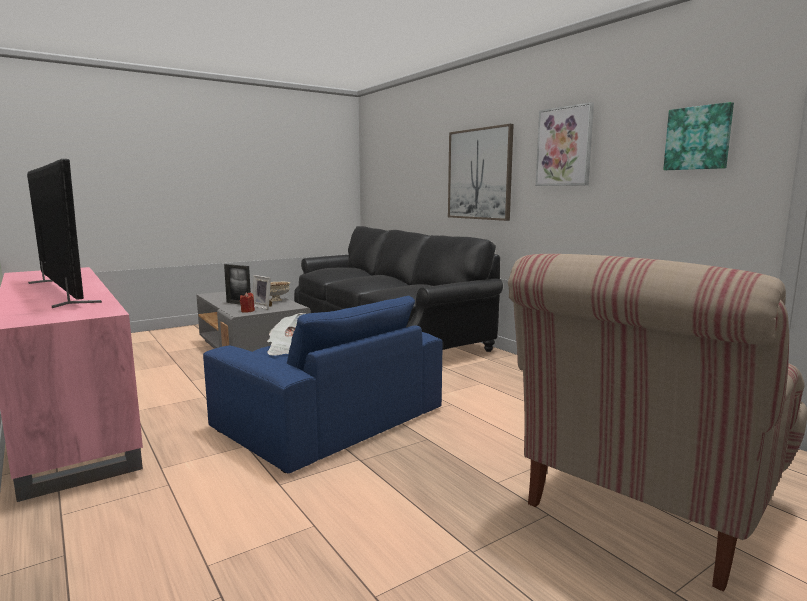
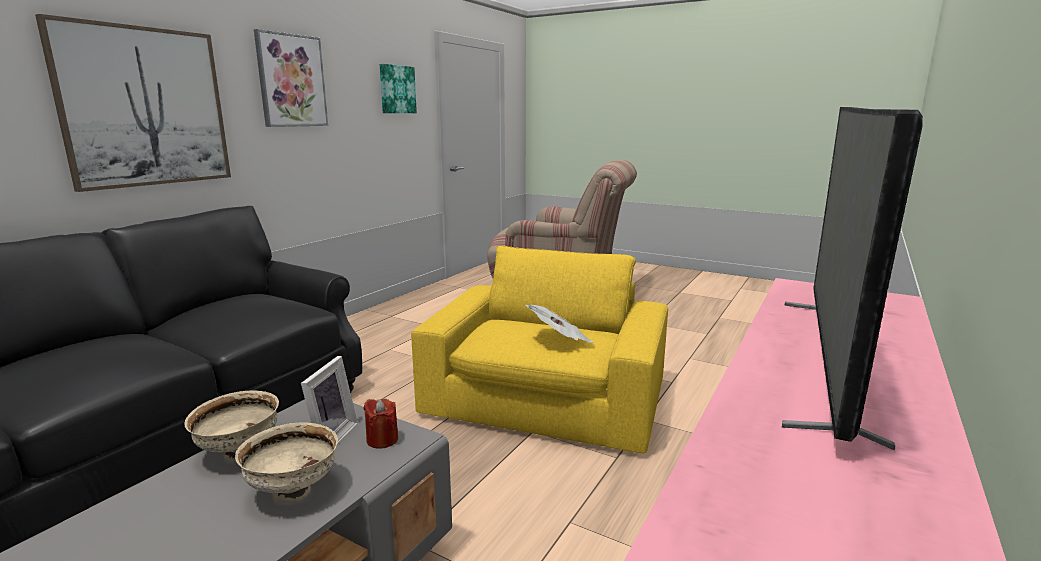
camera: 115 degrees left, 5 degrees up
(238, 303) = (293, 491): picture frame -> beige bowl
(327, 418) = (546, 399): blue armchair -> yellow armchair

